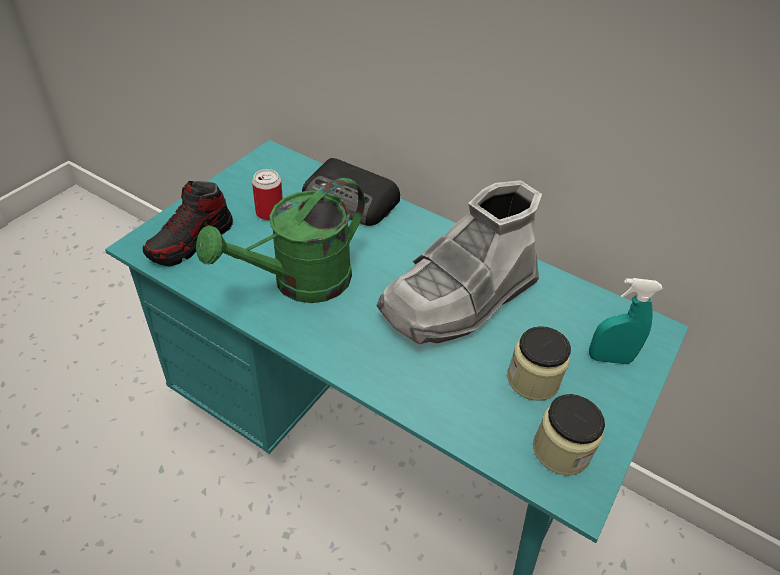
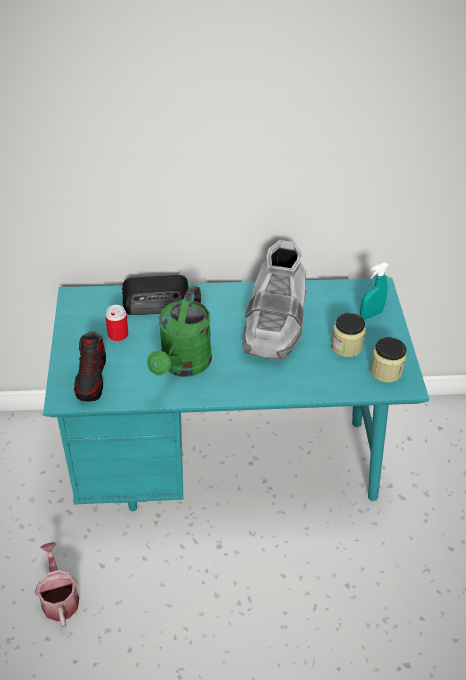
camera: 35 degrees left, 0 degrees up
(96, 473) = (59, 597): none -> watering can

